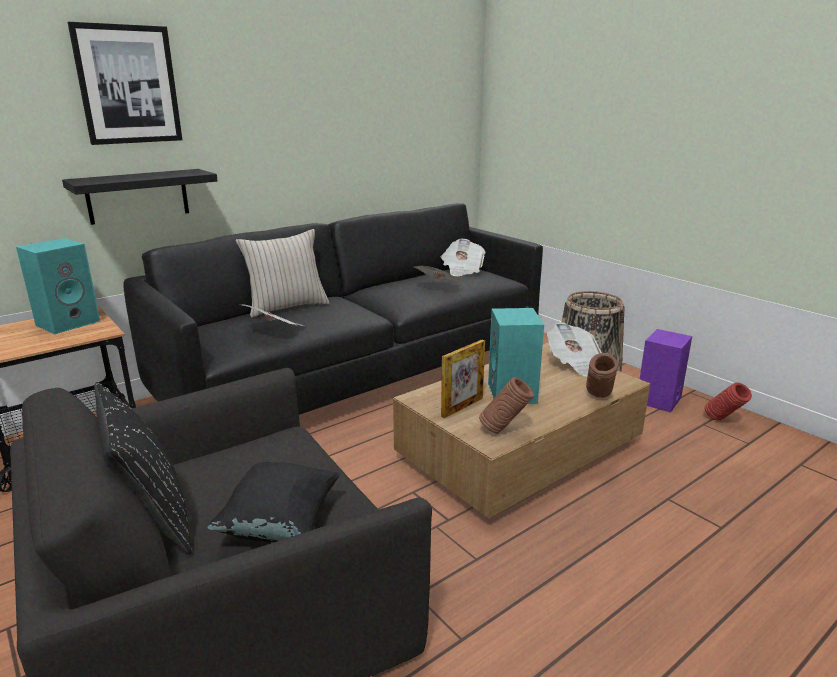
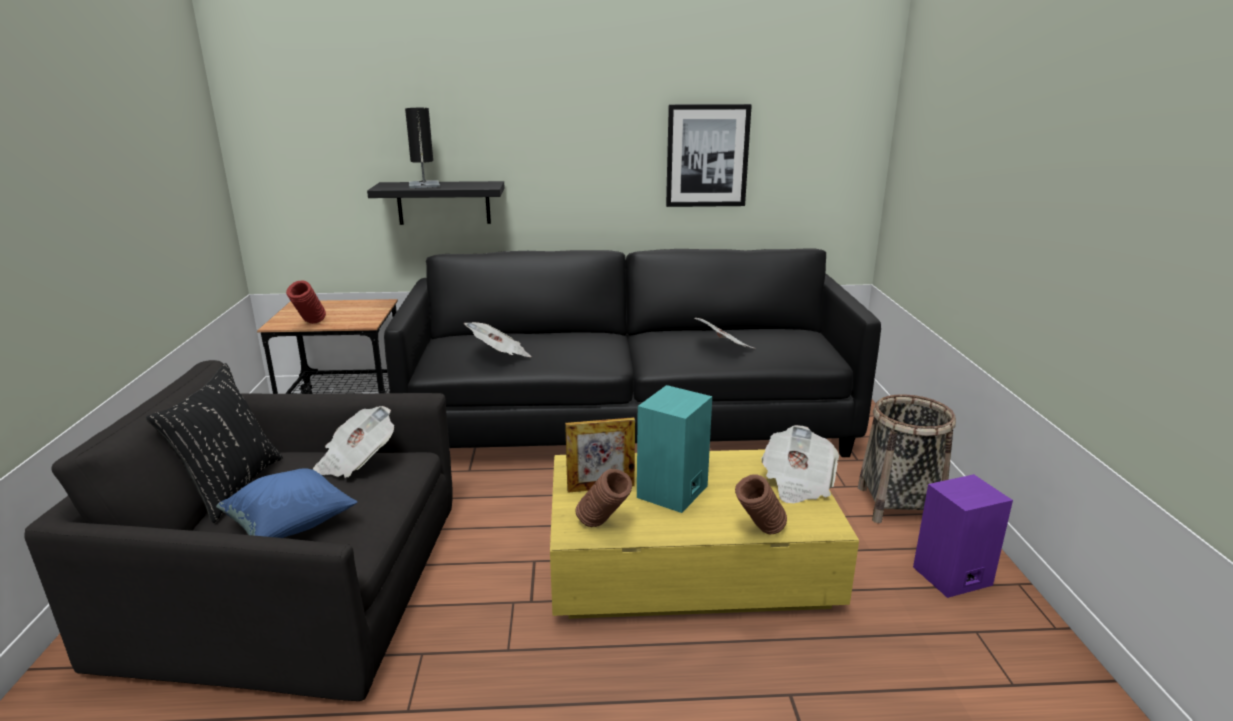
camera: 35 degrees right, 0 degrees up
(69, 322) = (358, 309): turquoise speaker -> none
(126, 177) = (424, 185): none -> black table lamp
(128, 85) = (442, 99): picture -> picture (707, 156)
(280, 524) = (290, 527): black pillow -> blue pillow
(286, 307) = (547, 334): beige pillow -> none
(462, 270) = (785, 333): newspaper -> newspaper (356, 461)
(520, 451) = (690, 565): brown coffee table -> yellow coffee table
(723, 421) = (1014, 641): red vase -> red vase (310, 324)

